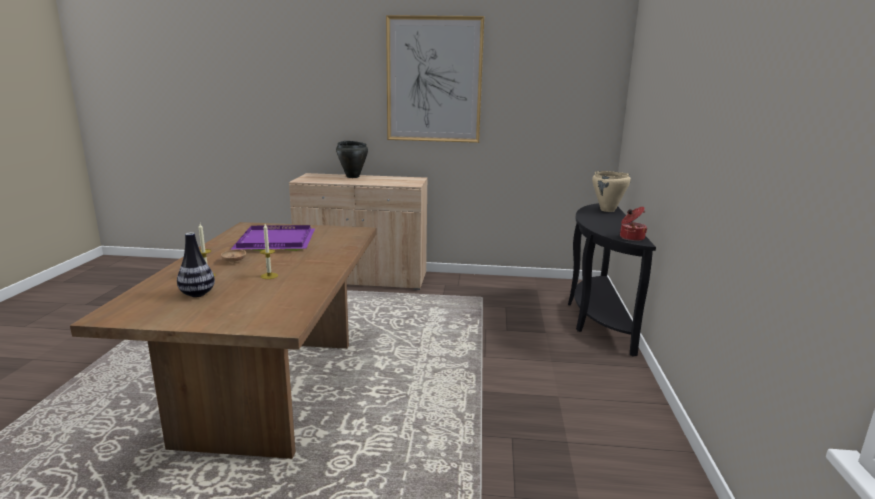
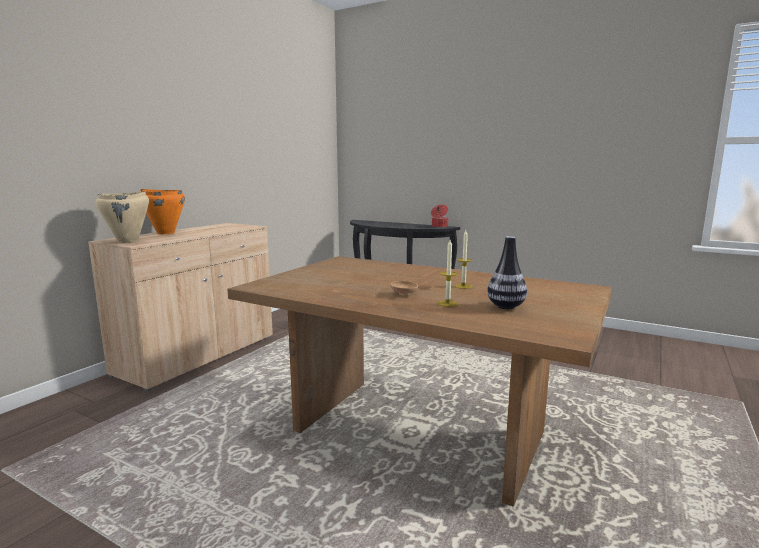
camera: 65 degrees left, 5 degrees down
(274, 241) = (342, 280): purple tray -> none
(353, 176) = (165, 233): black cooking pot -> orange cooking pot
(434, 80) = (219, 117): picture -> none
(607, 210) = (371, 222): beige cooking pot -> beige cooking pot (128, 241)

